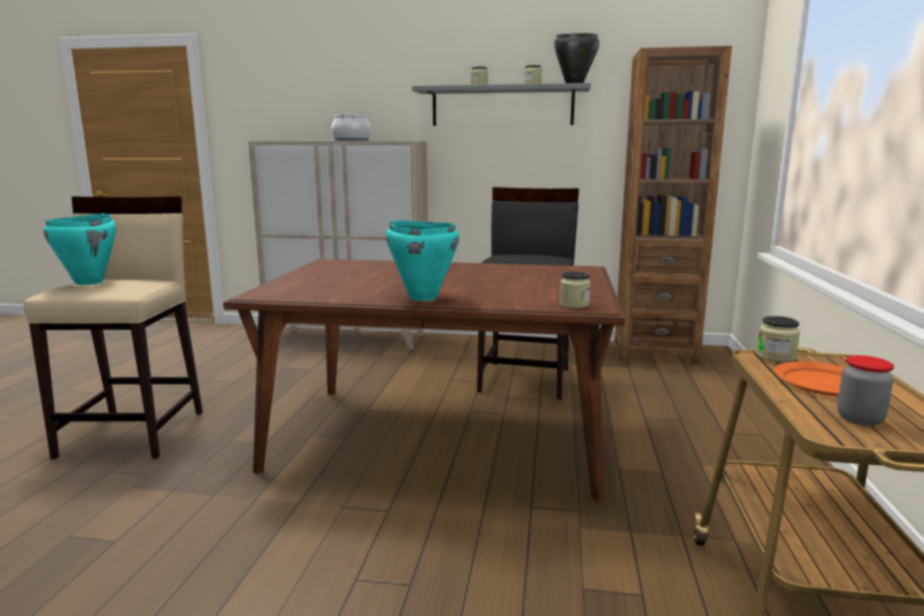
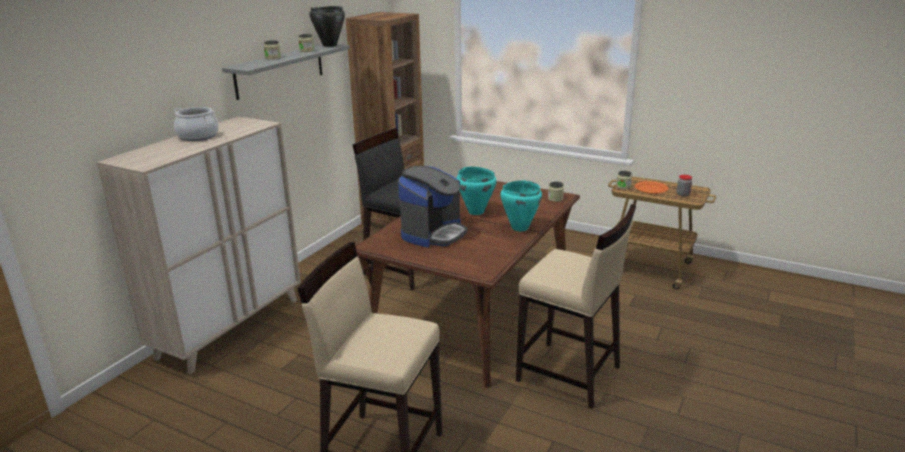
camera: 70 degrees left, 10 degrees up
(90, 282) = (371, 345): turquoise cooking pot -> turquoise cooking pot (476, 211)
(294, 536) = (569, 374): none -> beige stool
(375, 272) = (433, 233): none -> coffee machine

